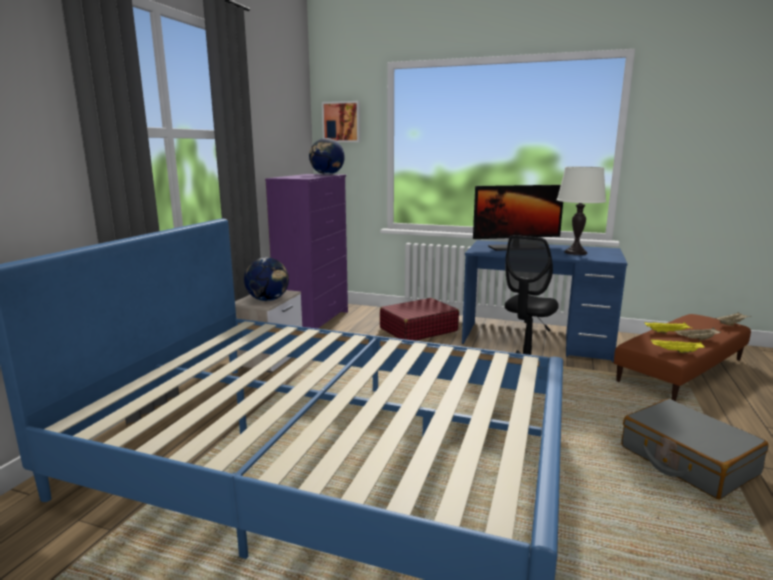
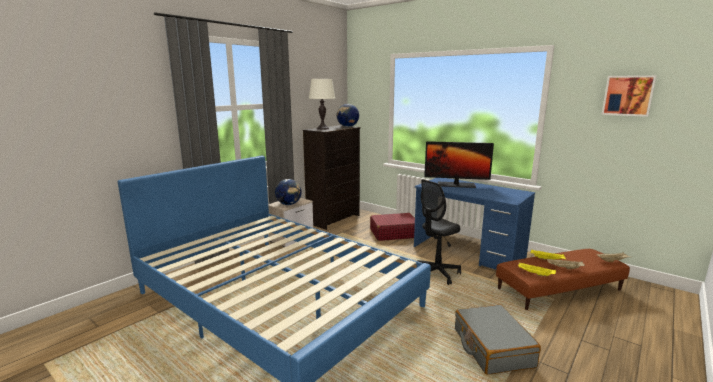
camera: 20 degrees right, 0 degrees up
(314, 321) = (334, 219): purple dresser -> black dresser
(342, 122) = (364, 92): picture -> picture (628, 95)
(575, 252) = (493, 193): white table lamp -> white table lamp (322, 129)

